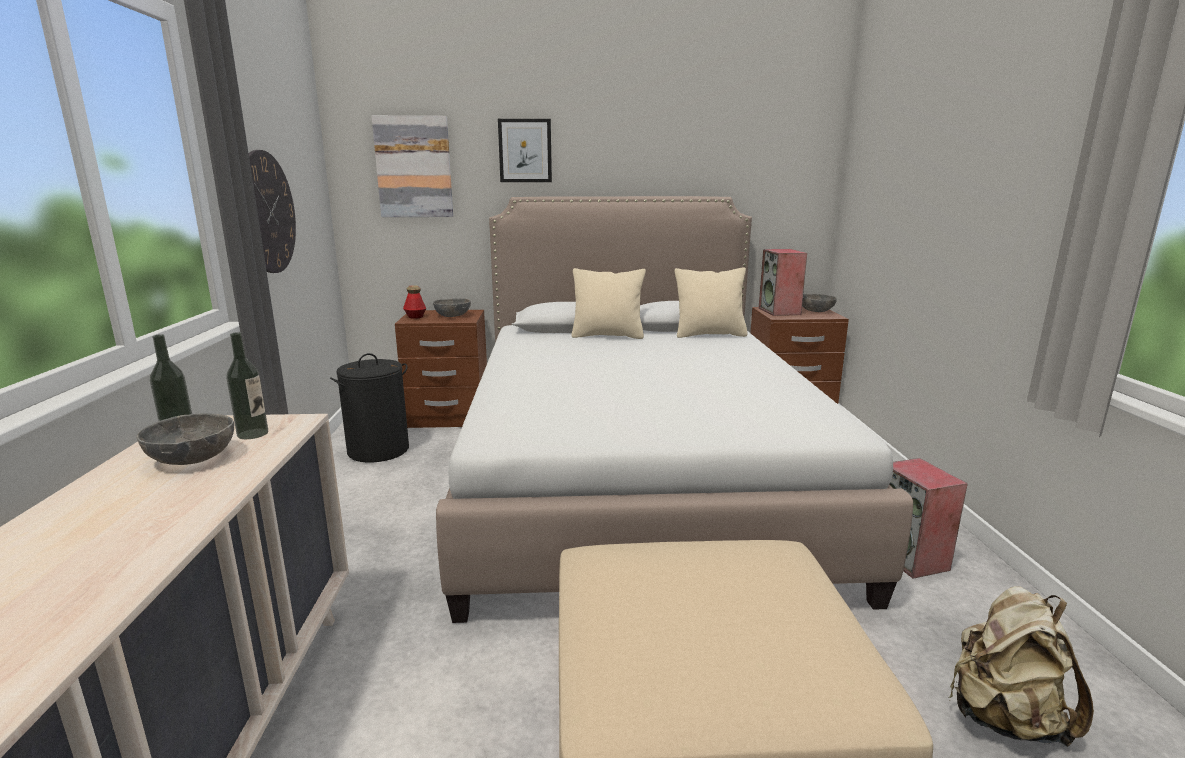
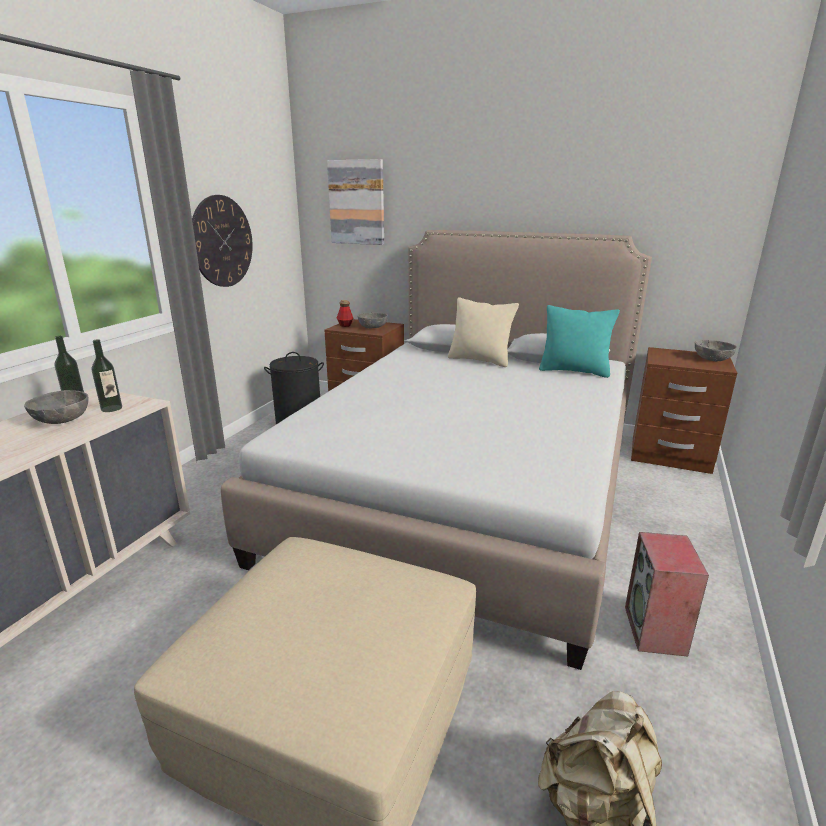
camera: 25 degrees right, 5 degrees up
(525, 151) = (443, 188): picture -> none
(709, 334) = (574, 371): beige pillow -> turquoise pillow
(780, 311) = (670, 355): speaker -> none

